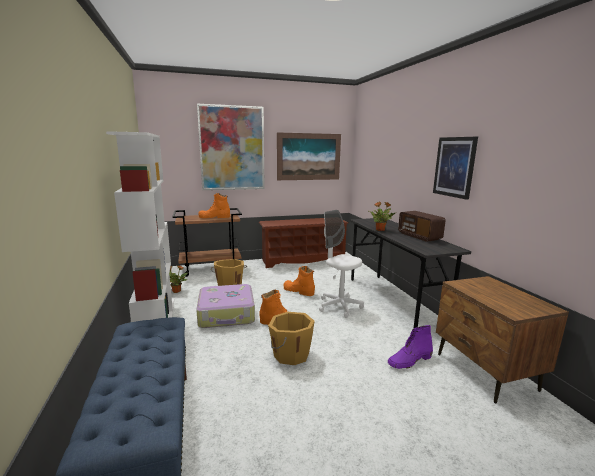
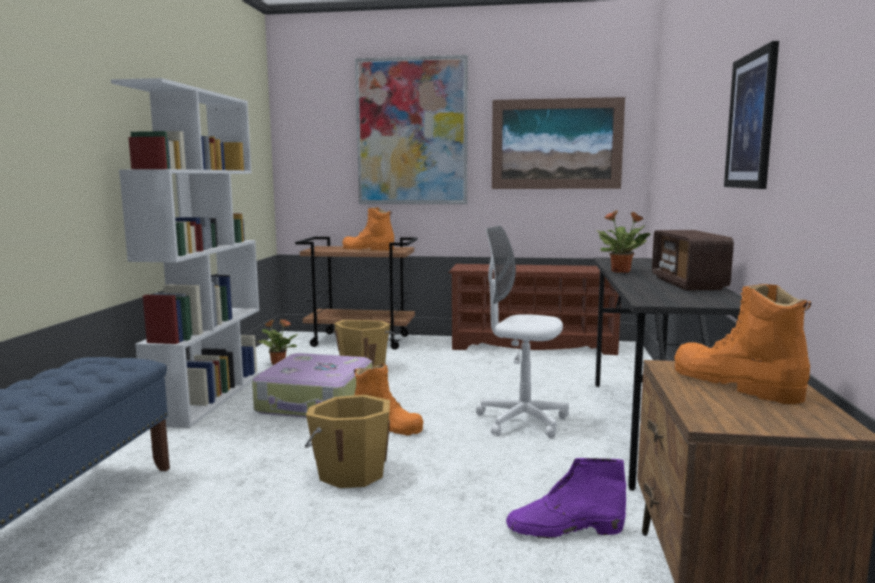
camera: 25 degrees right, 5 degrees down
(298, 291) = (471, 388): orange boot -> orange boot (735, 384)
(339, 306) = (522, 421): white office chair -> white office chair turned 45 degrees counterclockwise

